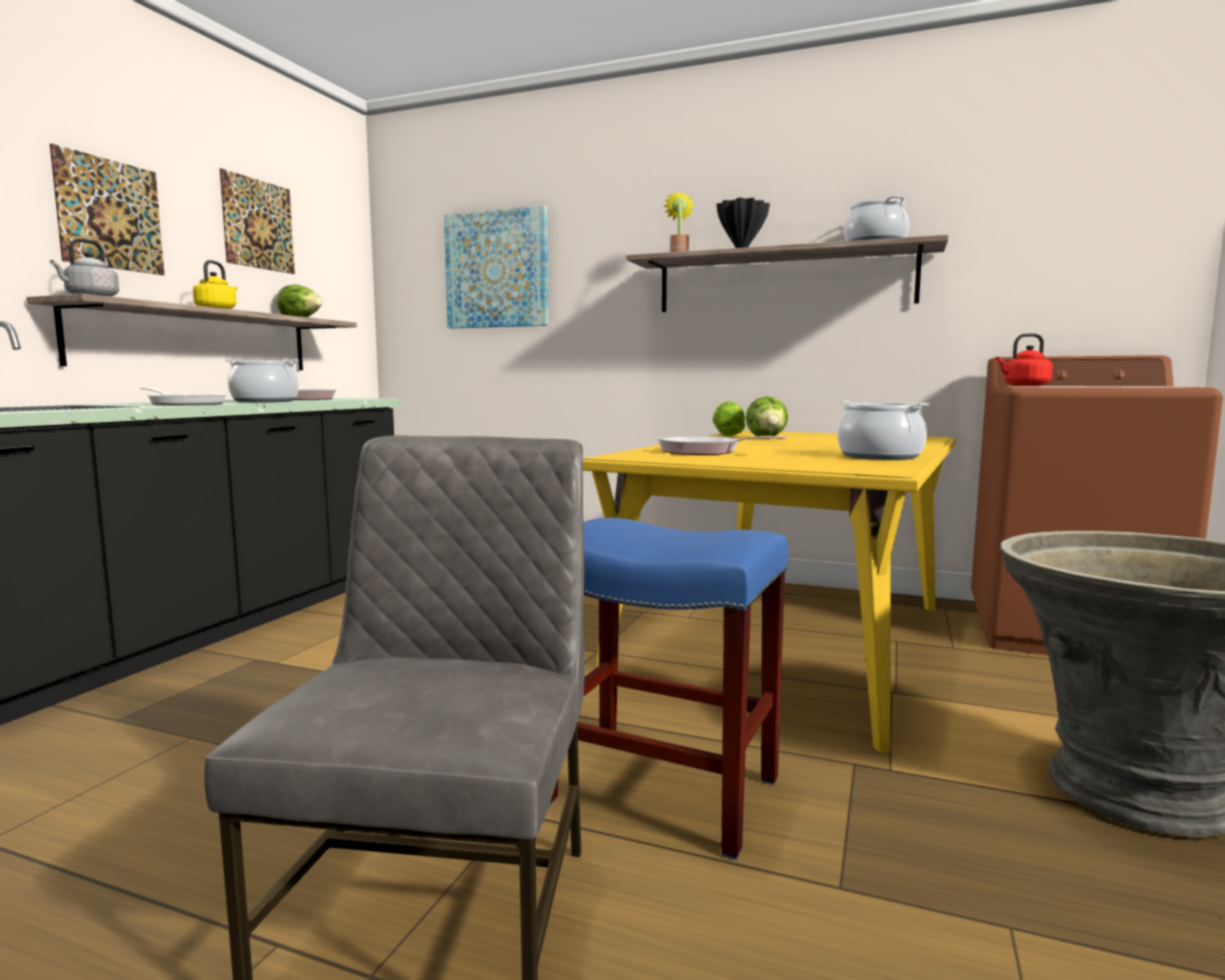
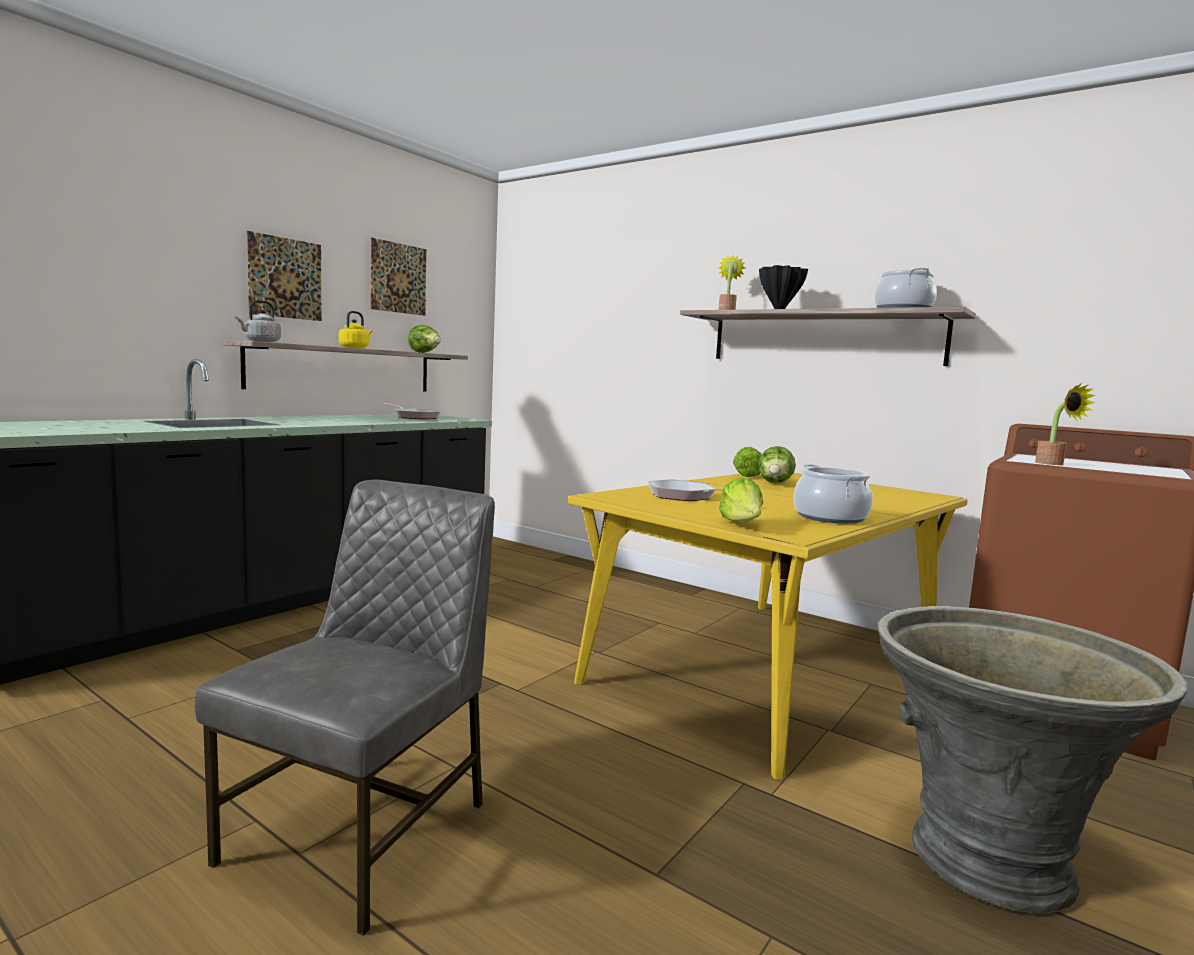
camera: 15 degrees right, 0 degrees up
(185, 404) = (316, 422): frying pan -> none
(265, 401) = (379, 420): cooking pot -> none
(497, 270) = (586, 314): picture -> none
(659, 790) = (569, 772): blue stool -> none
(815, 467) = (742, 525): none -> lettuce
(1024, 386) = (1024, 457): red kettle -> none
(1067, 386) = (1054, 464): none -> potted plant

